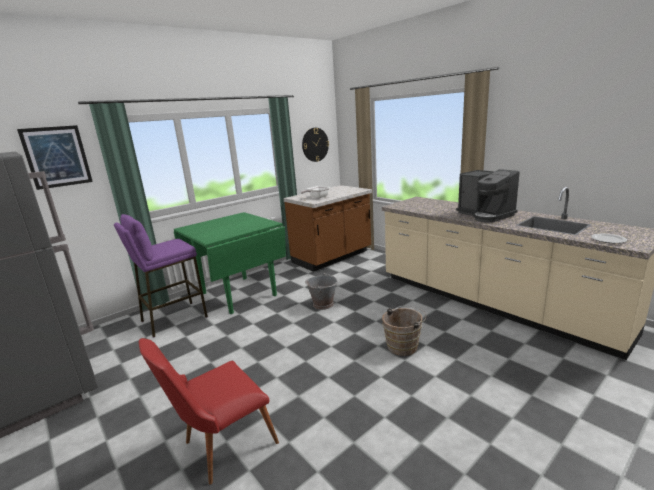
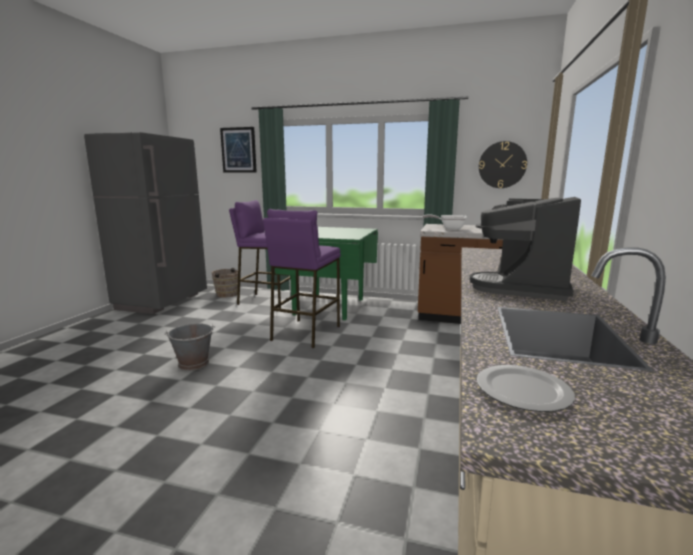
camera: 55 degrees right, 5 degrees down
(221, 446) = (109, 370): red chair -> none
(279, 317) = (305, 333): none -> purple stool
(323, 304) = (352, 344): grey bucket -> grey bucket (194, 364)
(404, 346) = (304, 414): brown bucket -> brown bucket (228, 294)

